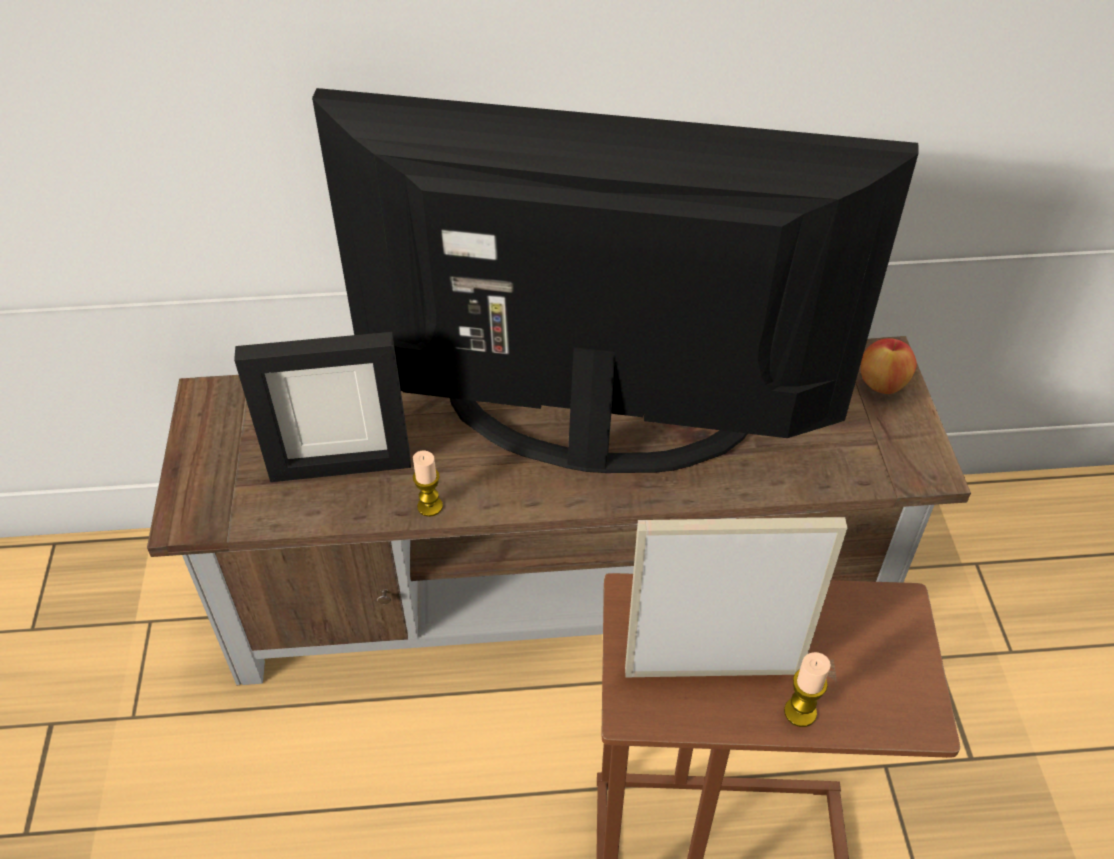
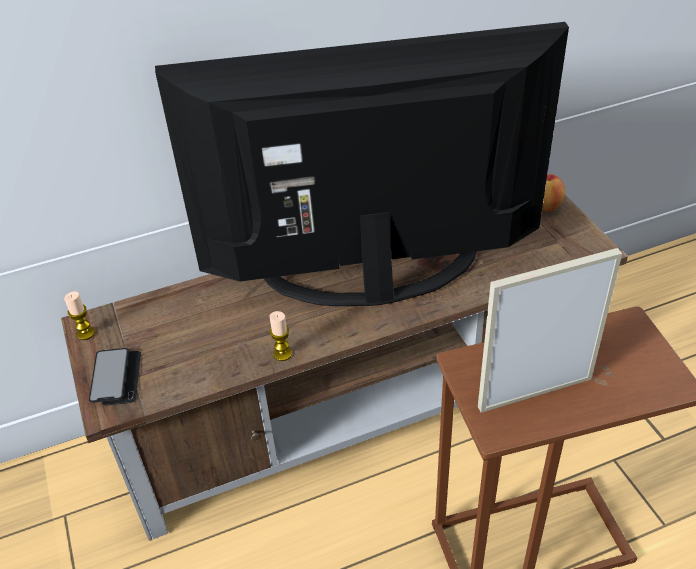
camera: 15 degrees left, 5 degrees down
(212, 480) = (116, 378): none -> phone
(341, 465) = (207, 344): picture frame -> none
(800, 712) = (601, 401): candle -> candle (85, 333)

